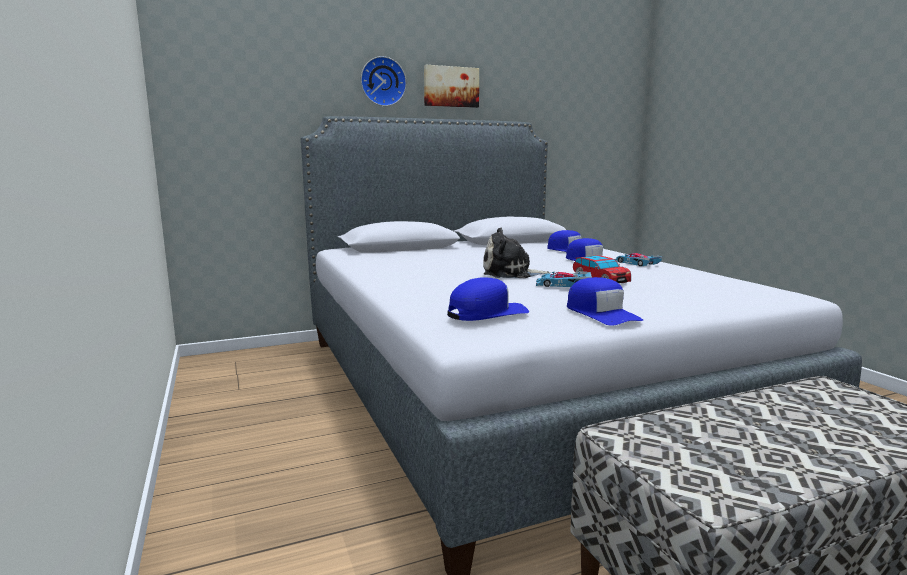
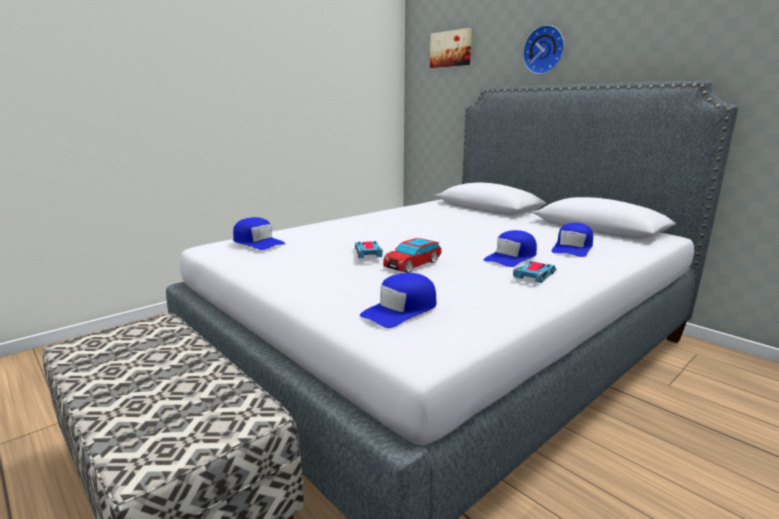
camera: 70 degrees right, 5 degrees up
(451, 87) = (616, 45): picture -> picture (451, 49)
(510, 274) = (405, 239): plush toy -> none
(601, 313) = (275, 268): blue cap -> blue cap (401, 310)

